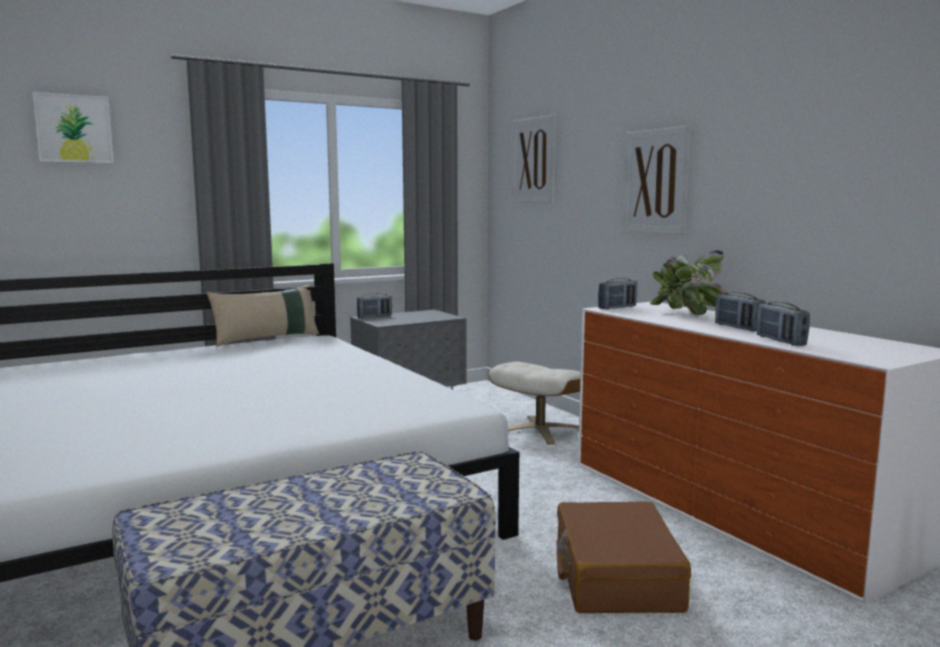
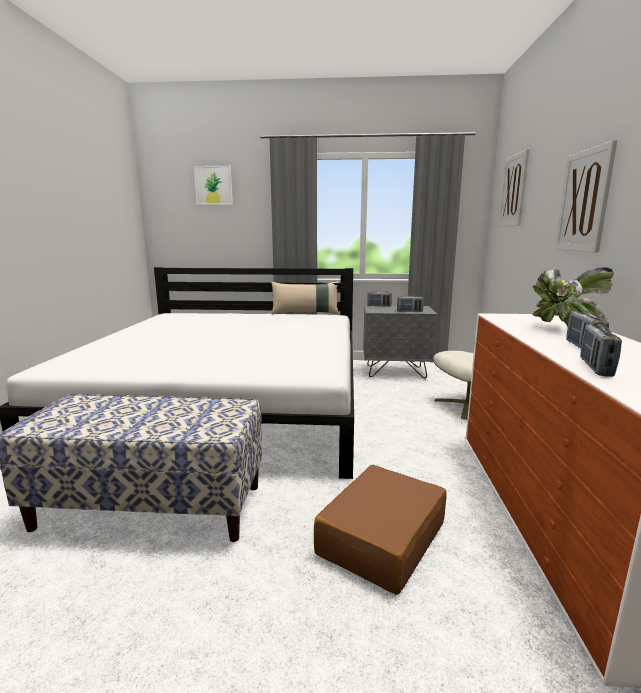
camera: 35 degrees right, 5 degrees up
(617, 307) = (509, 316): radio -> radio (409, 311)

